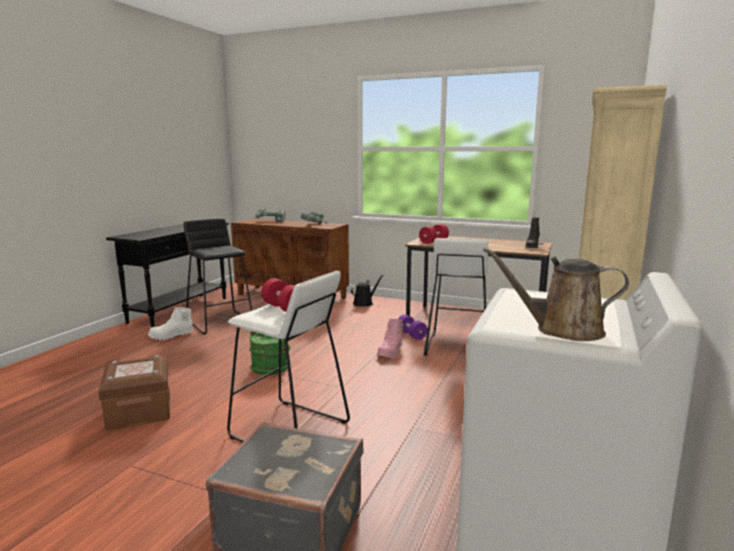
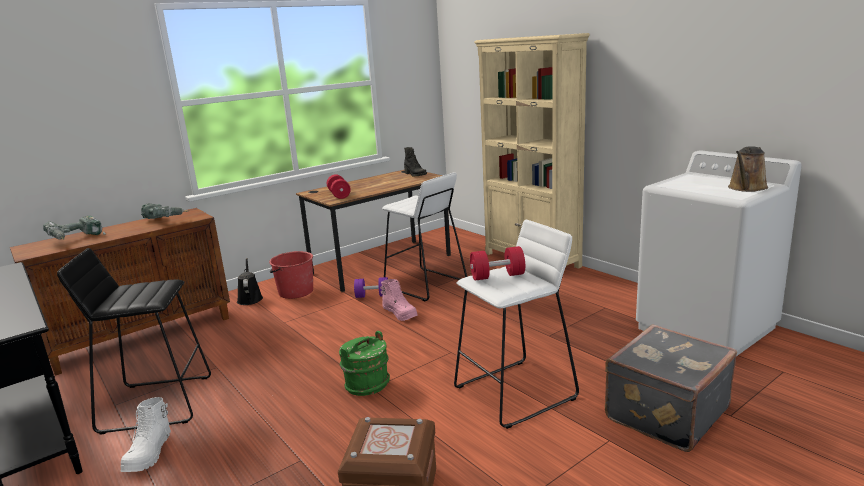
camera: 60 degrees left, 5 degrees up
(389, 311) = (295, 292): none -> red bucket

